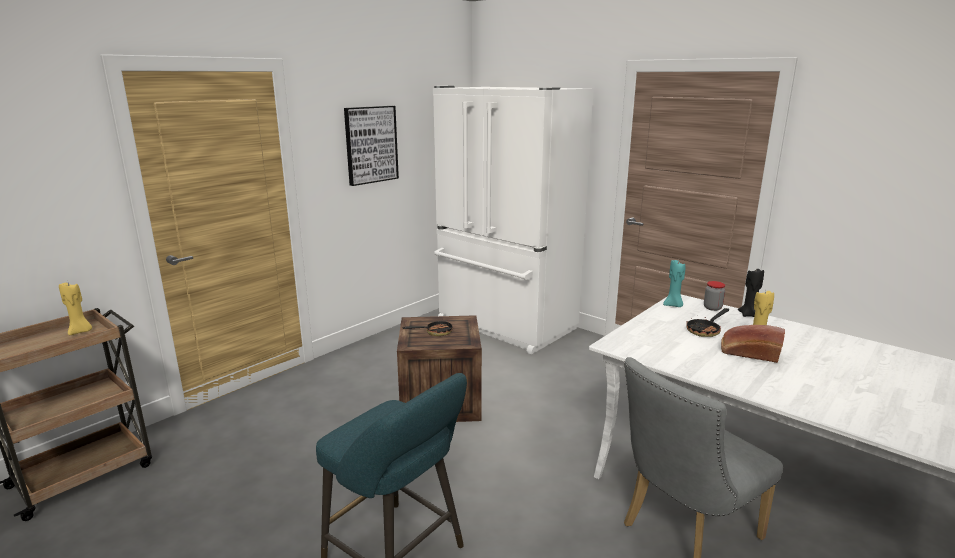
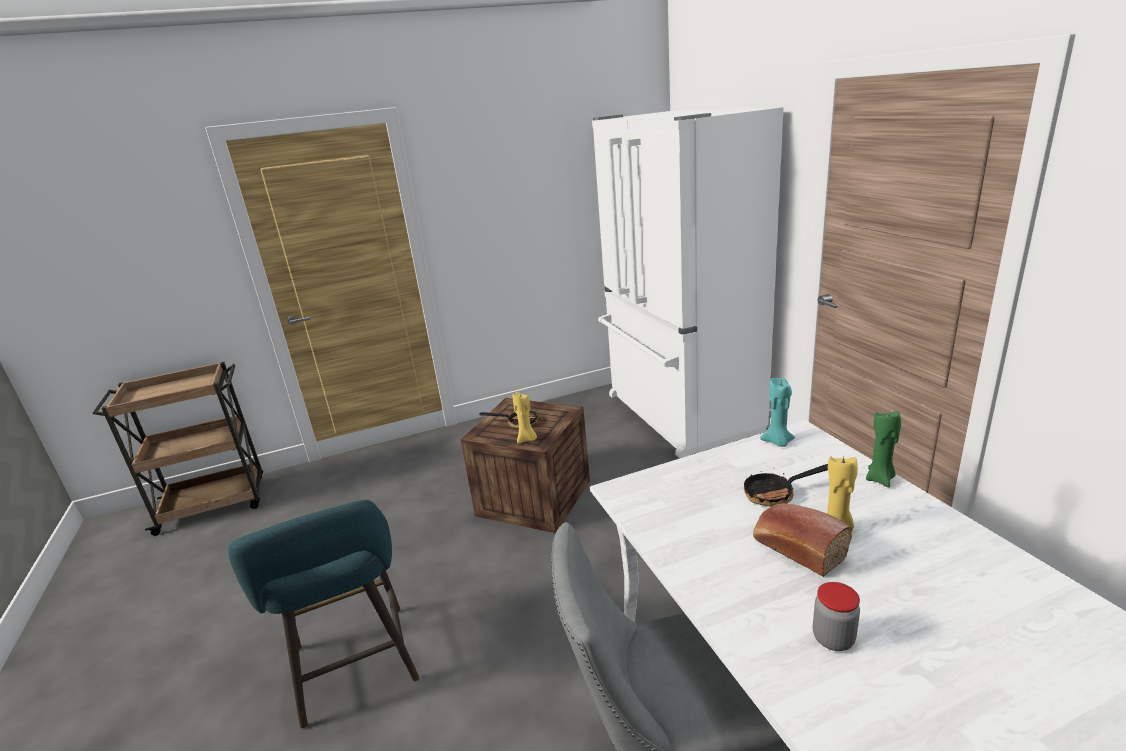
camera: 30 degrees right, 5 degrees up
(81, 331) = (198, 383): yellow candle -> yellow candle (527, 439)
(371, 144) = (517, 194): picture -> none
(712, 308) = (834, 456): jar -> jar (833, 639)
(749, 315) = (880, 479): black candle -> green candle

